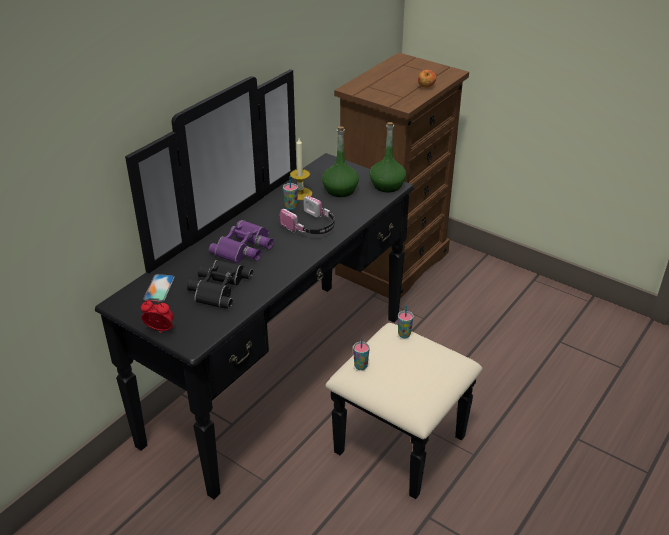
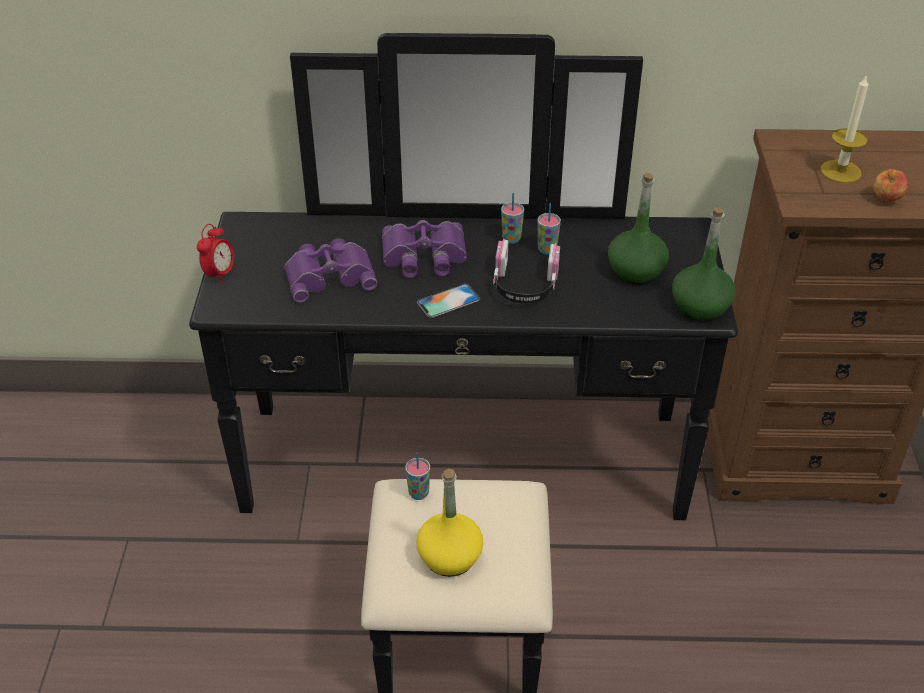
camera: 55 degrees right, 5 degrees up
(159, 288) = (289, 235): phone -> phone (448, 301)
(160, 331) = (220, 274): alarm clock -> alarm clock turned 45 degrees clockwise
(218, 287) = (330, 275): black binoculars -> purple binoculars
(300, 194) = (586, 243): candle -> candle (840, 171)
(404, 335) = (518, 507): cup -> cup (511, 239)
(417, 375) = (450, 557): none -> yellow bottle

